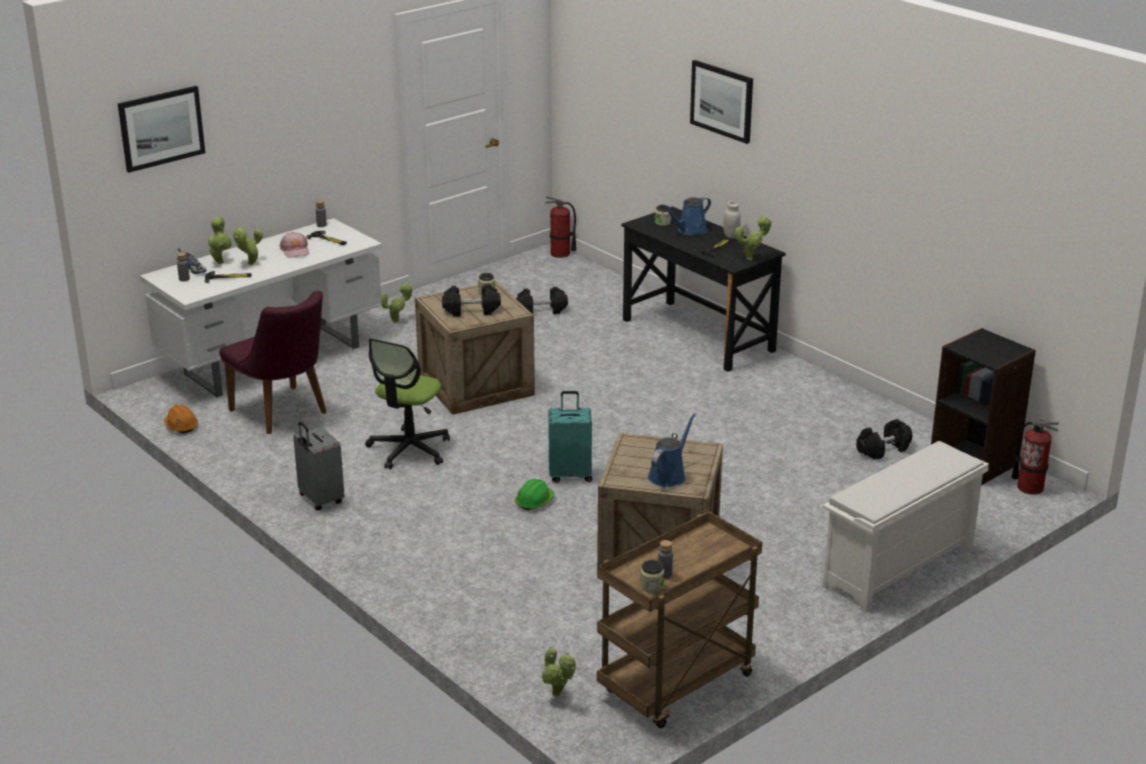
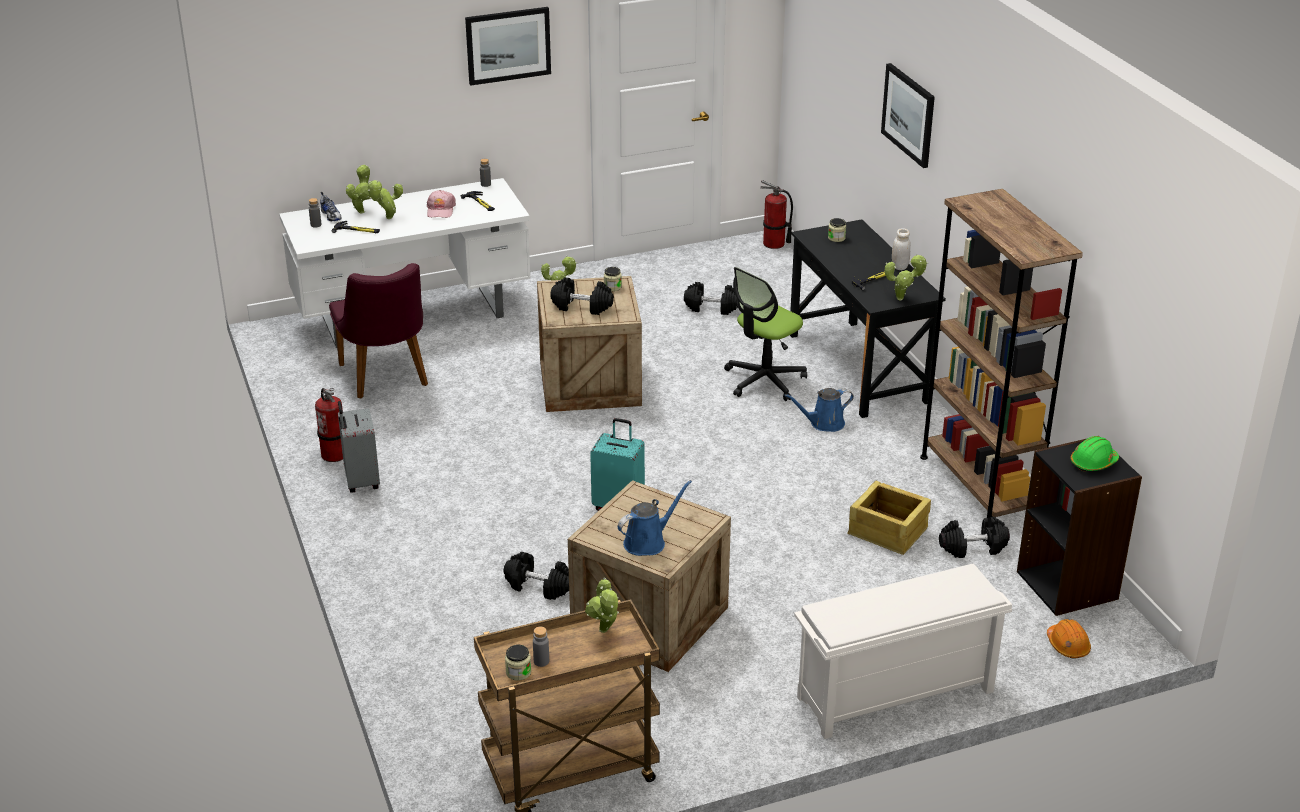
camera: 20 degrees right, 5 degrees up
(161, 128) = (307, 69): picture -> picture (508, 45)
(181, 426) = (285, 373): orange hard hat -> orange hard hat (1067, 645)
(409, 450) = (479, 443): office chair -> office chair (764, 380)
(534, 502) = (563, 529): green hard hat -> green hard hat (1093, 463)
(544, 550) = (538, 586): none -> black dumbbell
(558, 696) = (447, 754): potted plant -> potted plant (604, 632)
(689, 231) = (858, 253): blue watering can -> blue watering can (824, 424)
(808, 451) = (888, 532): none -> crate
(856, 405) = (978, 486): none -> brown bookcase
(1030, 487) = (1112, 631): fire extinguisher -> fire extinguisher (334, 454)

